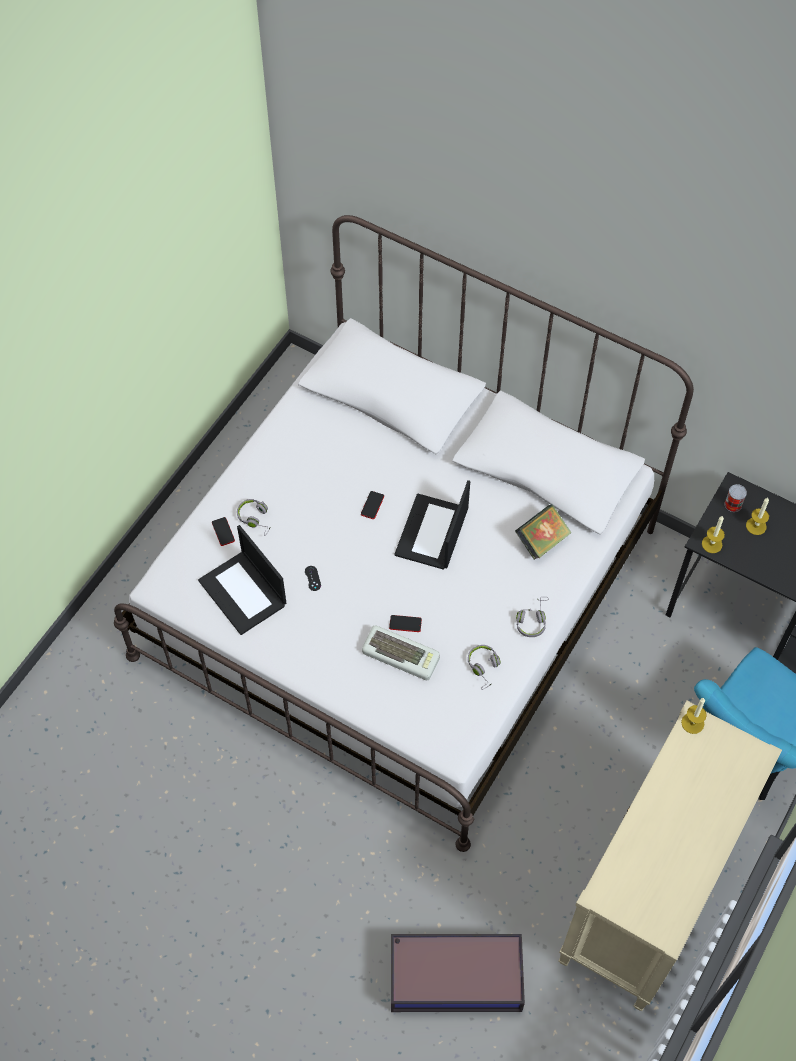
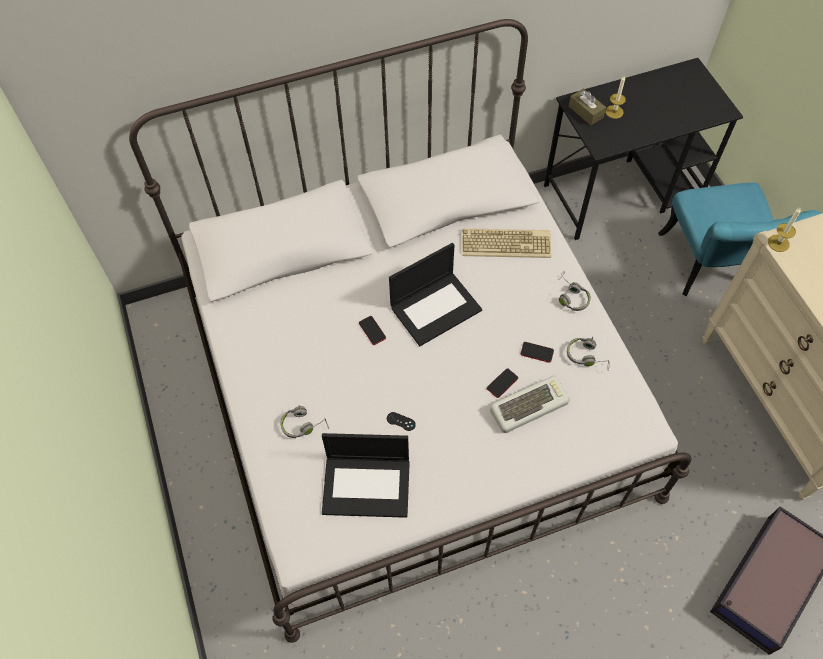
camera: 50 degrees left, 0 degrees up
(223, 532) = (292, 459): phone -> phone (537, 352)
(432, 533) = (436, 307): laptop -> laptop turned 90 degrees counterclockwise
(542, 540) = (506, 243): book -> keyboard
(712, 544) = (608, 144): candle -> none
(733, 504) = (585, 112): can -> brown tissue box

